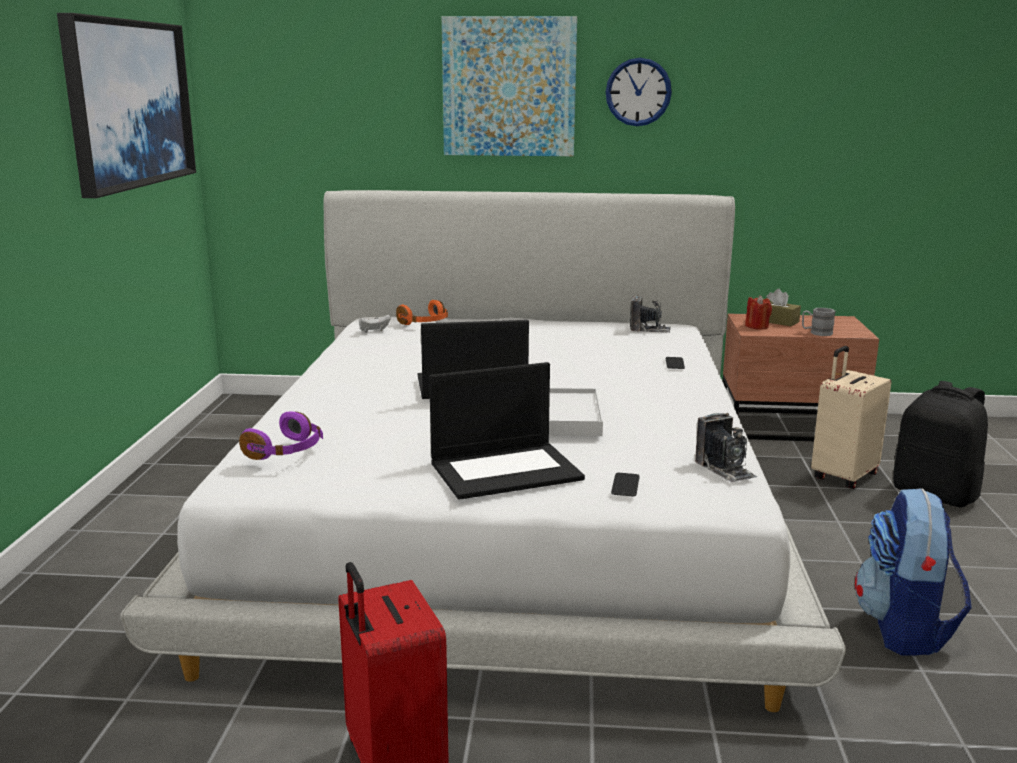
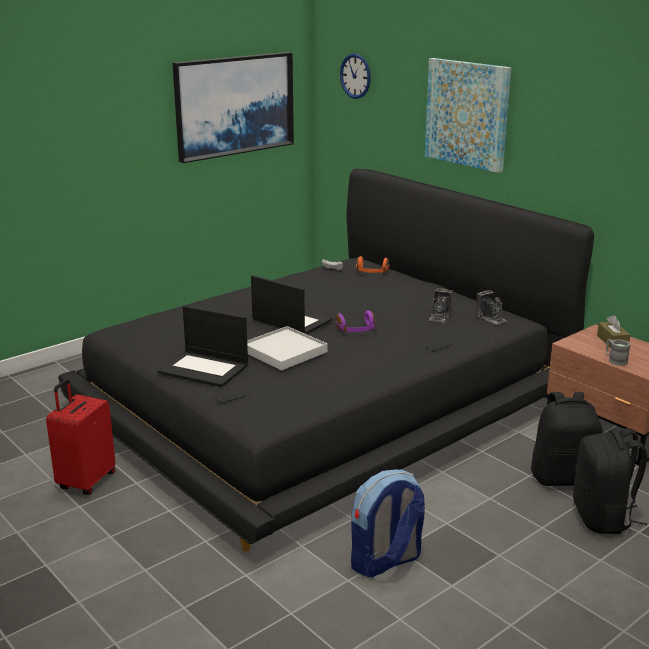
camera: 45 degrees right, 5 degrees up
(287, 451) = (145, 325): purple headphones -> purple headphones (357, 330)
(507, 508) = (324, 405): white bed -> black bed
(638, 92) = (547, 131): wall clock -> wall clock (355, 76)
(725, 469) = (293, 410): camera -> camera (439, 316)
(757, 326) = (583, 341): red candle -> none
(842, 476) = (563, 477): beige suitcase -> black backpack

